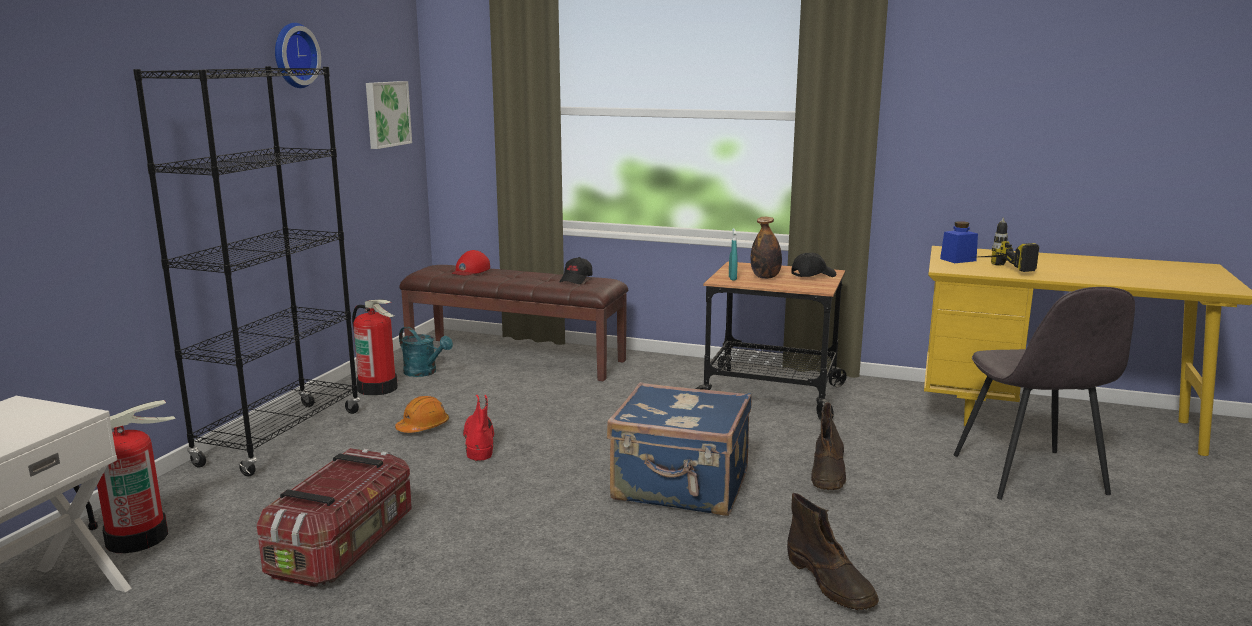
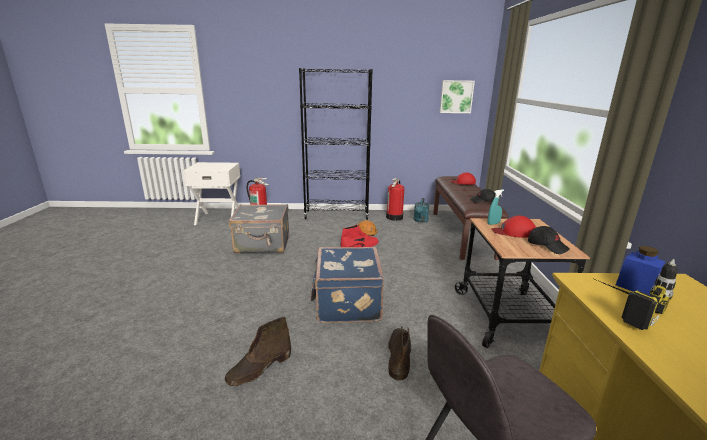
camera: 70 degrees right, 5 degrees up
(293, 55) = (392, 65): wall clock -> none
(345, 546) = (263, 245): storage box -> grey suitcase
(765, 277) = (514, 232): bottle -> red cap
(828, 473) = (399, 355): brown boot -> brown boot turned 105 degrees clockwise

